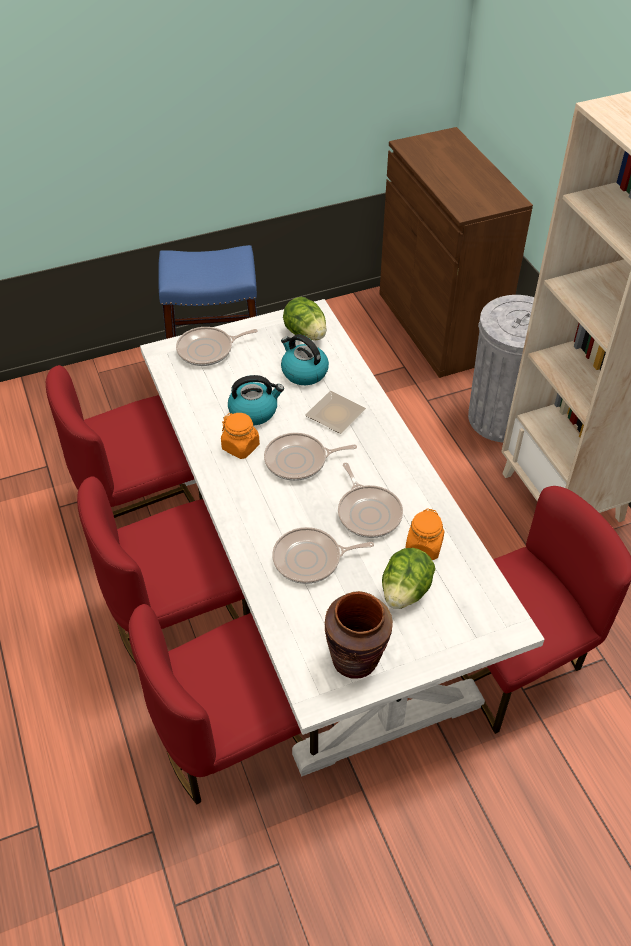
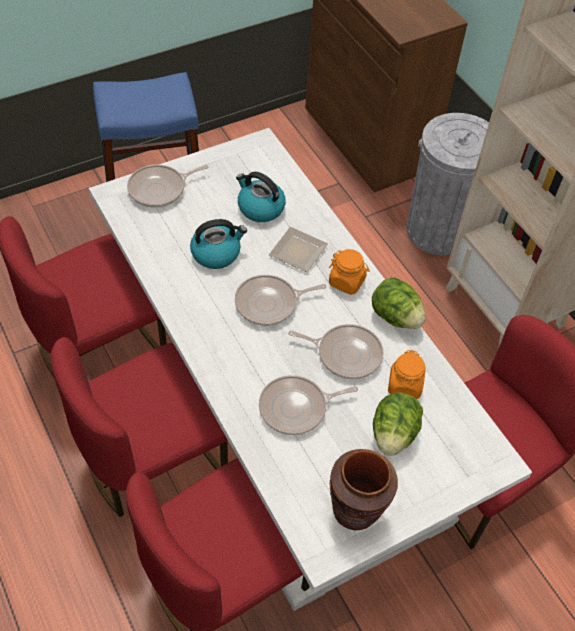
camera: 10 degrees left, 5 degrees up
(241, 447) = (209, 292): orange jar -> orange jar (347, 282)
(305, 334) = (256, 166): lettuce -> lettuce (395, 316)
(368, 512) = (346, 354): frying pan -> frying pan turned 45 degrees counterclockwise

